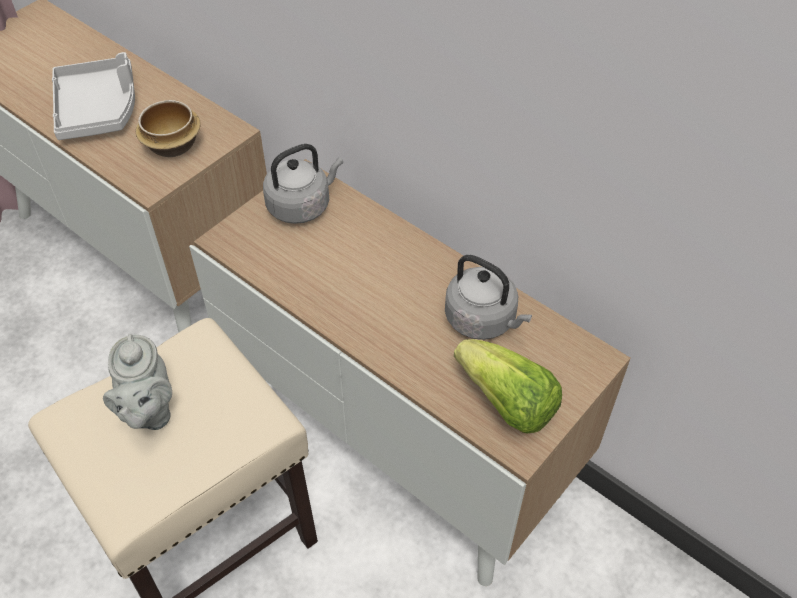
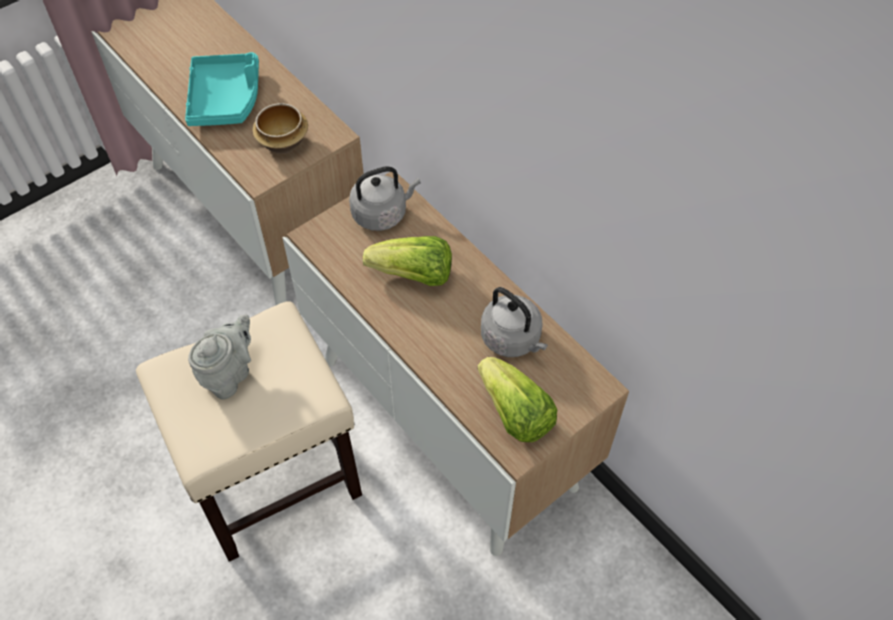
camera: 10 degrees right, 5 degrees up
(98, 109) = (226, 99): grey tray -> turquoise tray
(148, 411) = (229, 374): grey teapot -> grey teapot turned 150 degrees counterclockwise
(352, 266) = (413, 275): none -> lettuce

